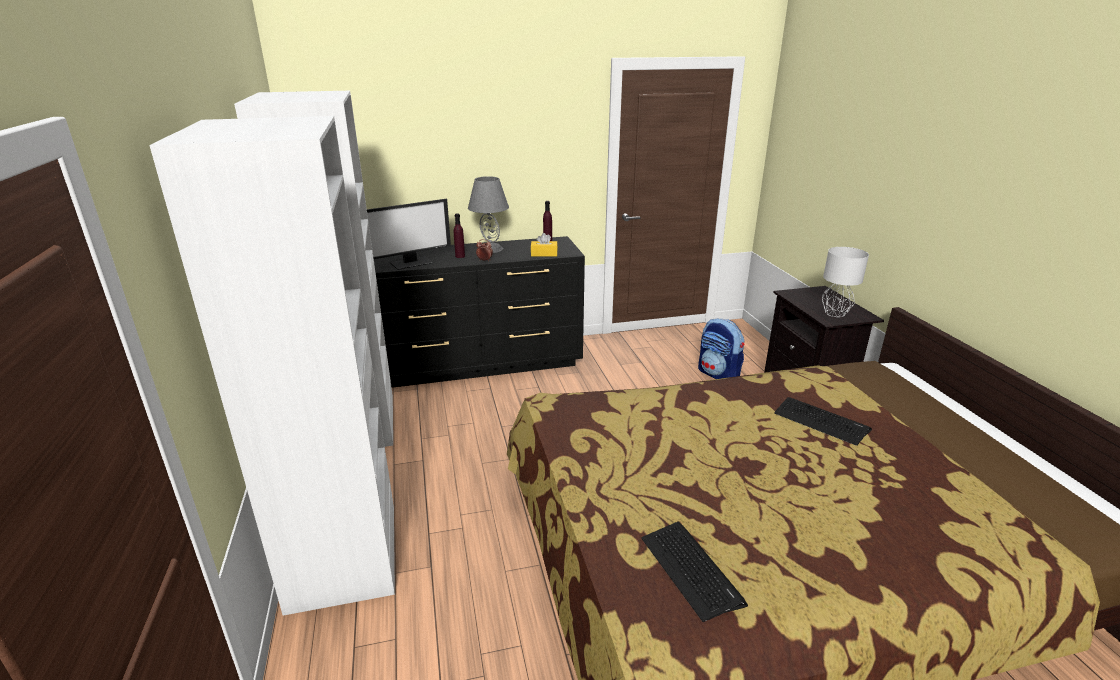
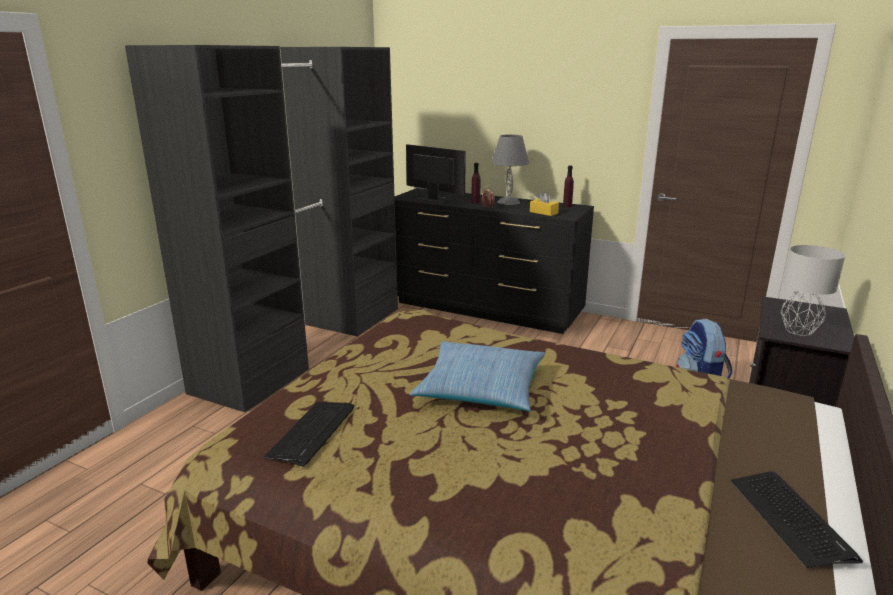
camera: 40 degrees right, 5 degrees down
(350, 479) = (307, 344): white wardrobe -> black wardrobe
(411, 262) = (434, 199): monitor -> monitor turned 150 degrees counterclockwise
(726, 450) = (481, 387): none -> pillow
(821, 421) = (614, 406): keyboard -> keyboard (790, 518)

